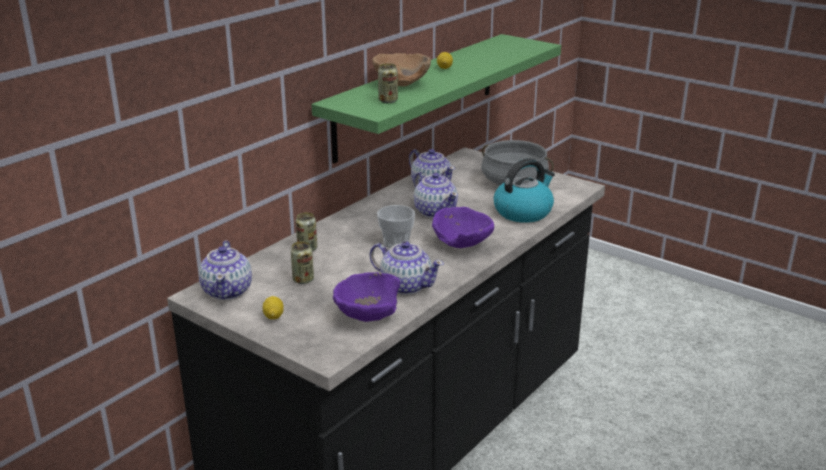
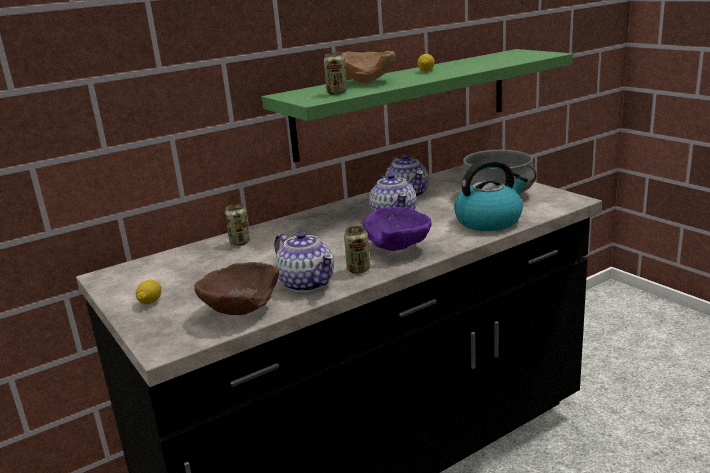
camera: 20 degrees right, 5 degrees down
(228, 291) = (132, 274): teapot -> none
(303, 280) = (210, 270): can -> can (358, 270)
(366, 316) = (240, 310): purple bowl -> brown bowl
(396, 243) = (330, 242): cup -> none

